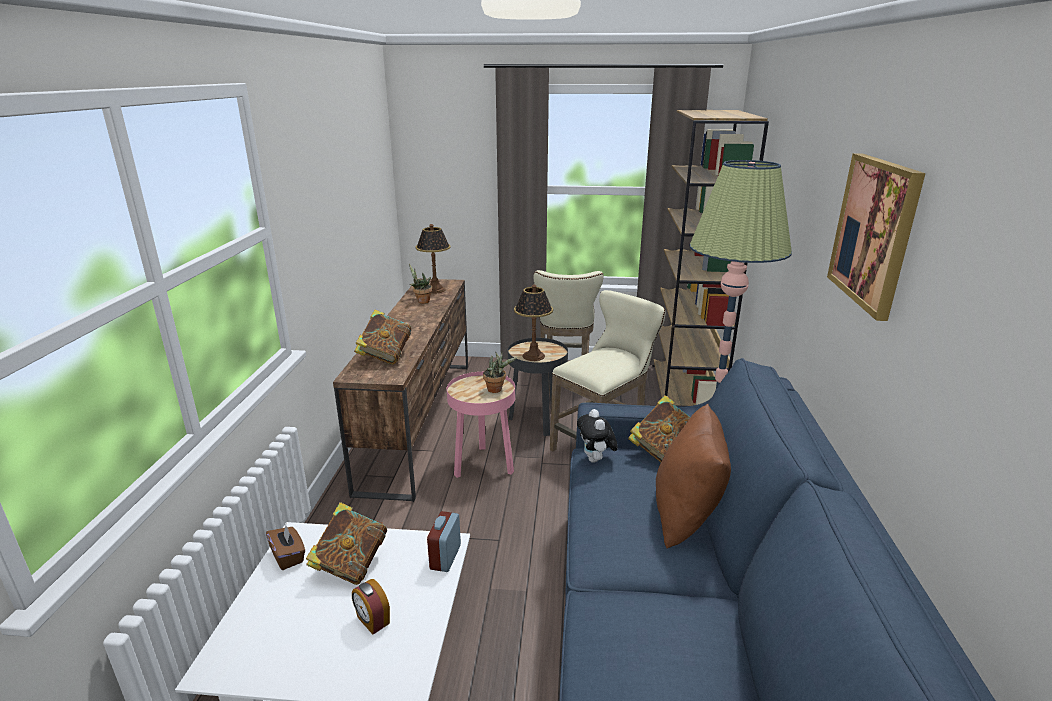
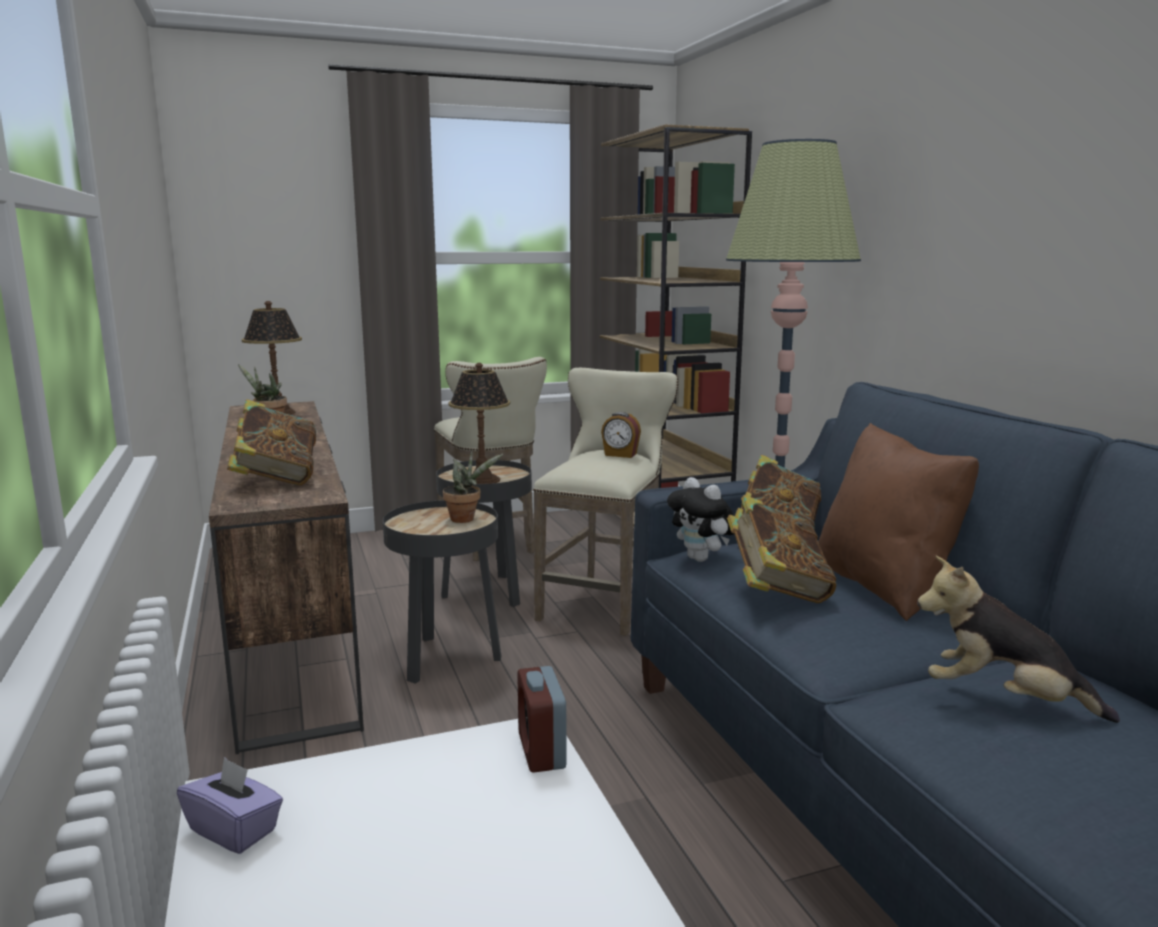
camera: 25 degrees left, 10 degrees down
(288, 556) = (234, 830): brown tissue box -> purple tissue box
(351, 564) = (378, 807): book -> book (777, 591)
(372, 621) = (494, 874): alarm clock -> alarm clock (620, 455)
(483, 465) = (446, 658): pink side table -> black side table
(654, 628) = (1003, 700): none -> plush toy
(874, 232) = (1029, 168): picture -> none

